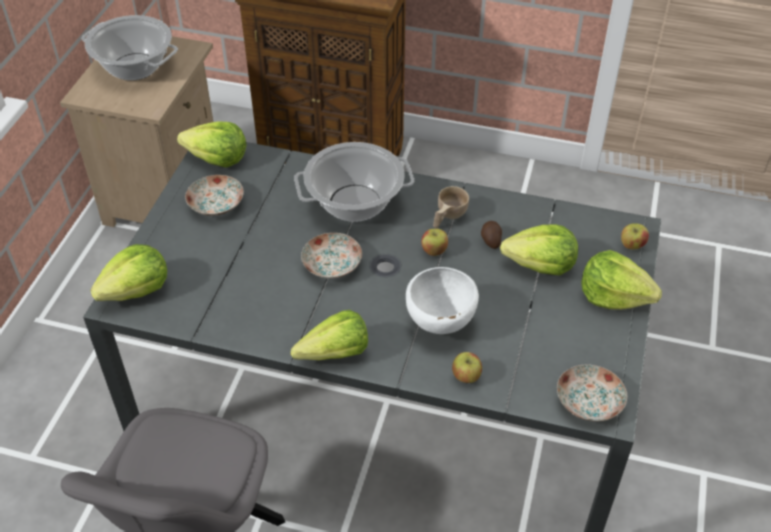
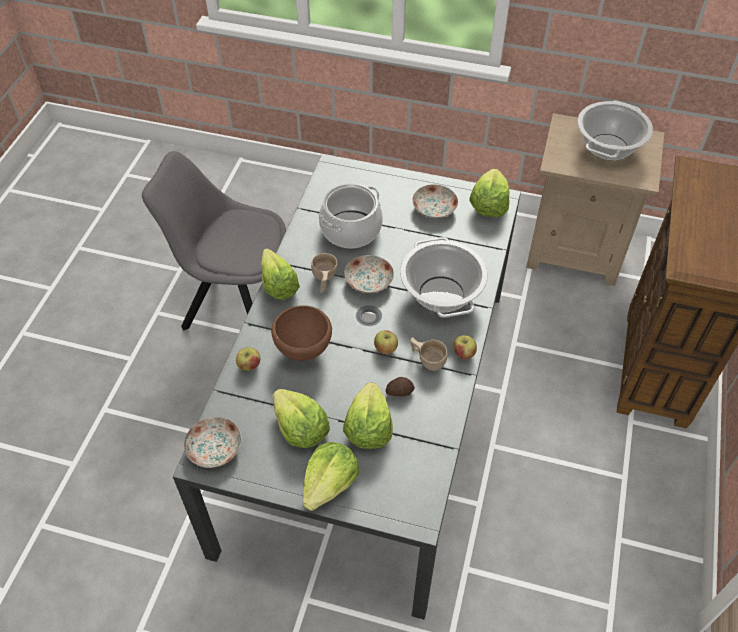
camera: 90 degrees right, 5 degrees up
(136, 290) = (344, 175): lettuce -> lettuce (300, 429)
(243, 282) = (351, 230): none -> cooking pot
(327, 307) = (324, 280): none -> beige cup
(440, 324) = (303, 350): white bowl -> brown bowl
(632, 245) = (395, 510): apple -> apple (463, 354)

